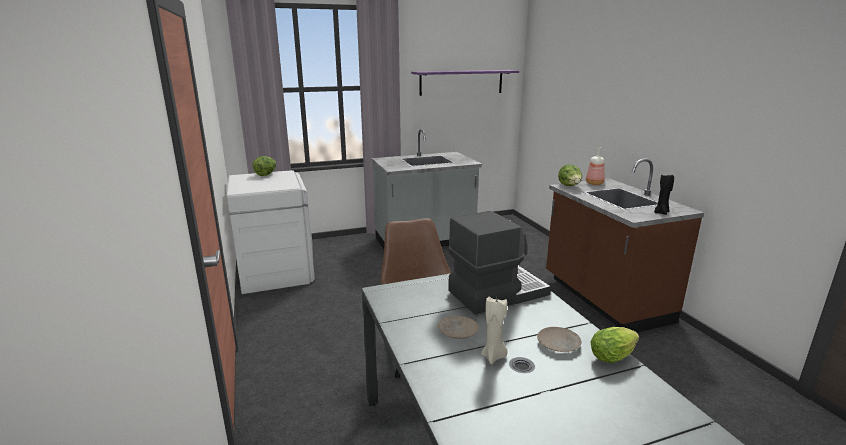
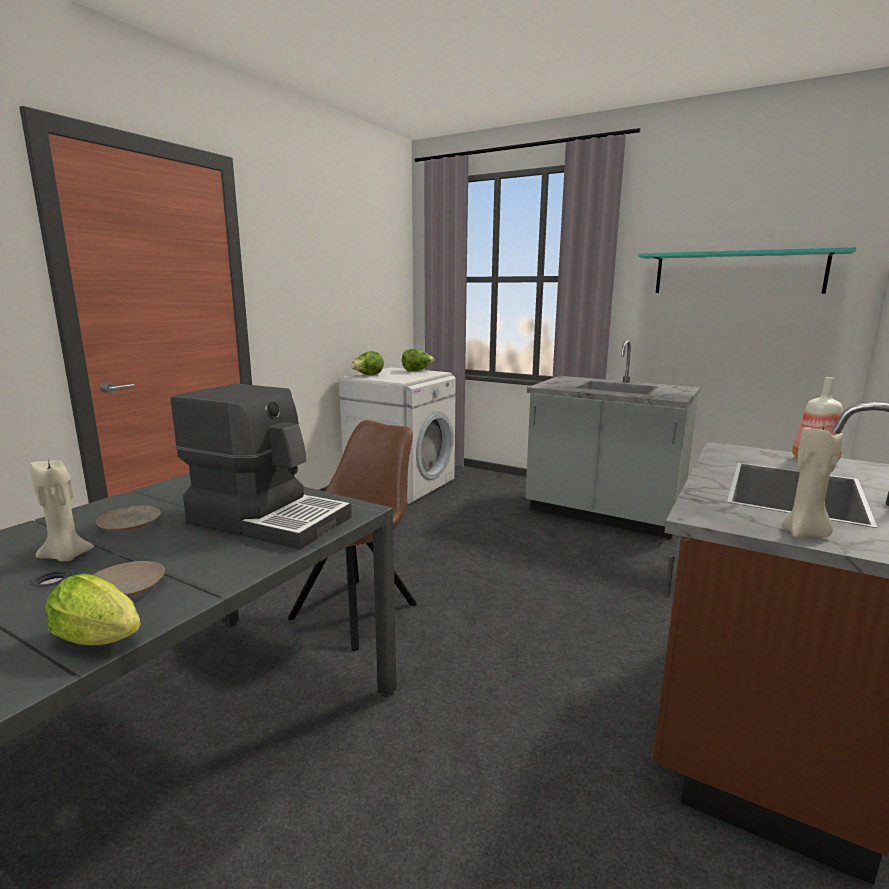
camera: 50 degrees right, 5 degrees down
(461, 82) = (737, 273): purple shelf -> turquoise shelf
(569, 186) = (738, 451): lettuce -> lettuce (368, 375)
(661, 213) = (805, 534): black candle -> beige candle

